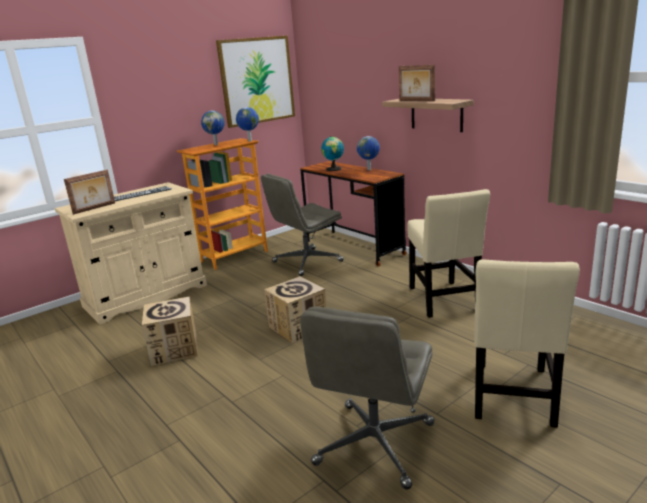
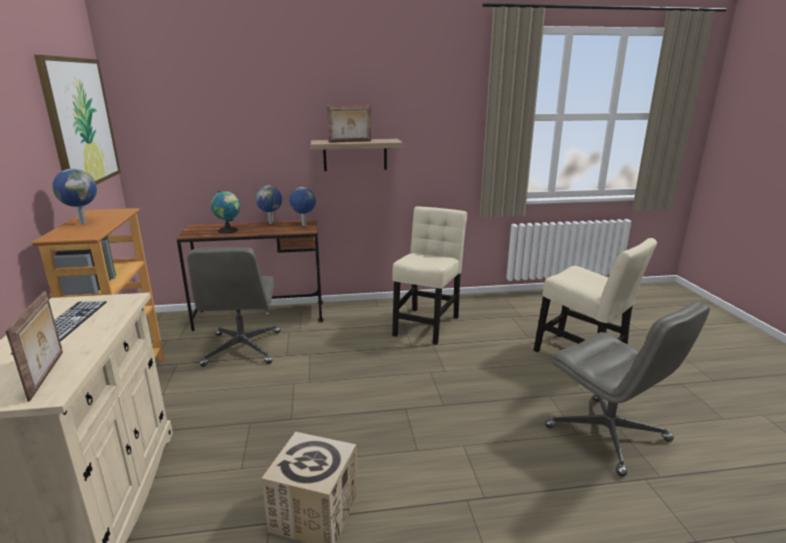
camera: 60 degrees left, 0 degrees up
(249, 141) = (126, 210): globe -> globe (304, 225)
(298, 327) = (380, 404): cardboard box -> none
(444, 300) = (427, 324): beige chair -> beige chair turned 90 degrees counterclockwise

